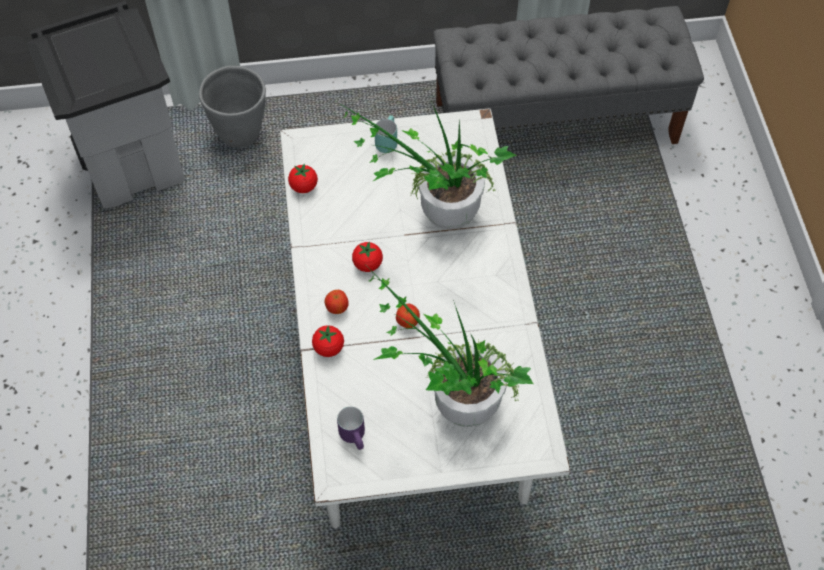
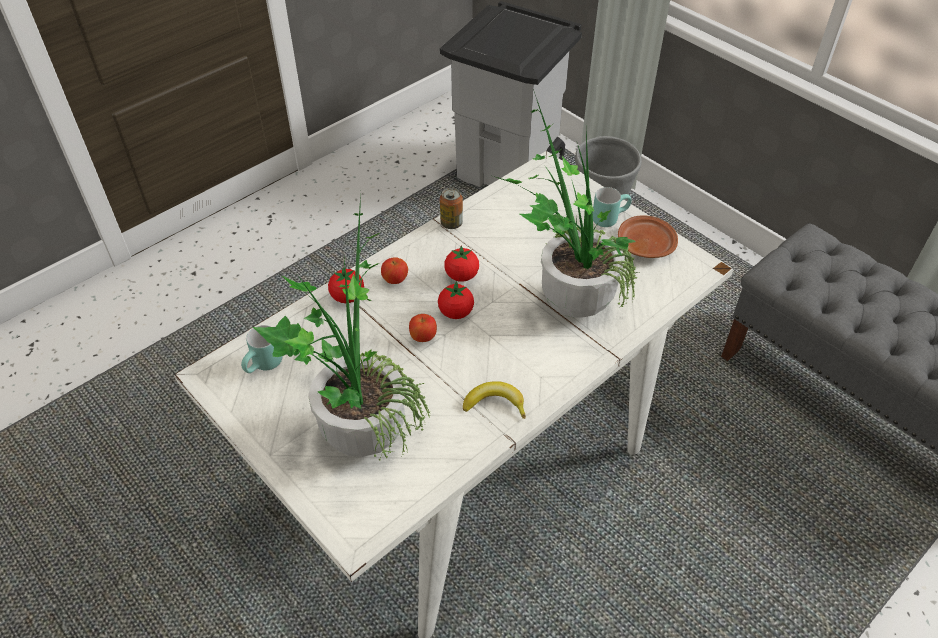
camera: 55 degrees right, 10 degrees down
(304, 187) = (503, 193): tomato -> tomato (456, 312)
(307, 238) = (451, 223): none -> can
(356, 437) = (265, 366): purple mug -> turquoise mug
(429, 139) = (645, 245): none -> brown plate
(498, 314) = (495, 404): none -> banana

